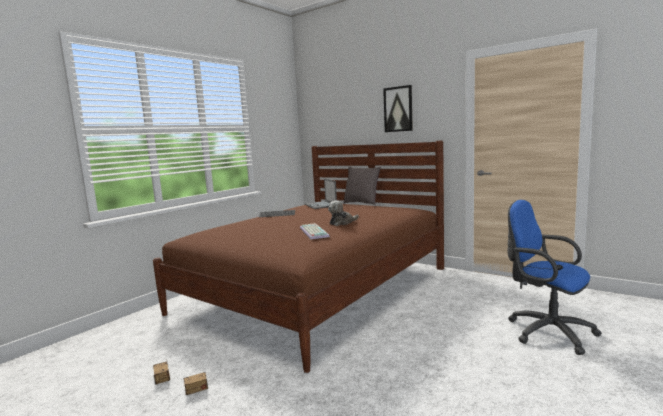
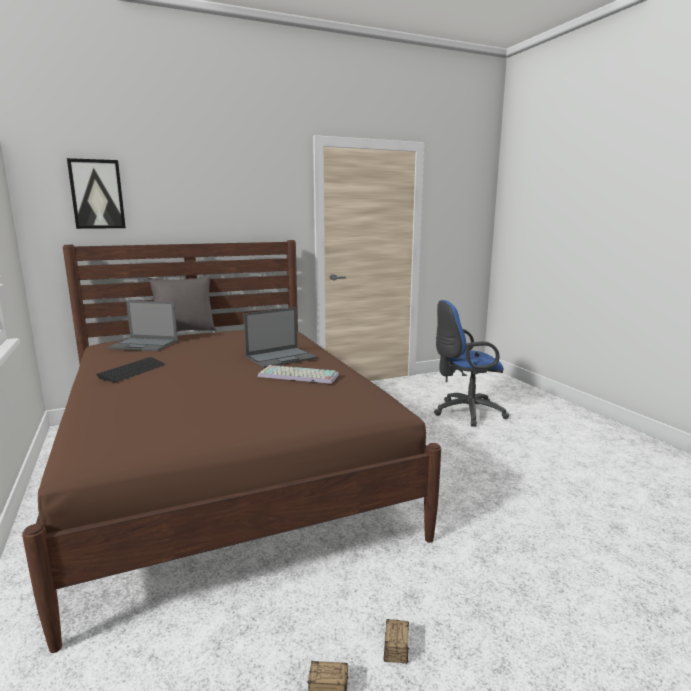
camera: 60 degrees left, 5 degrees up
(342, 223) = (282, 357): plush toy -> laptop
(398, 109) = (227, 195): picture -> picture (97, 194)

